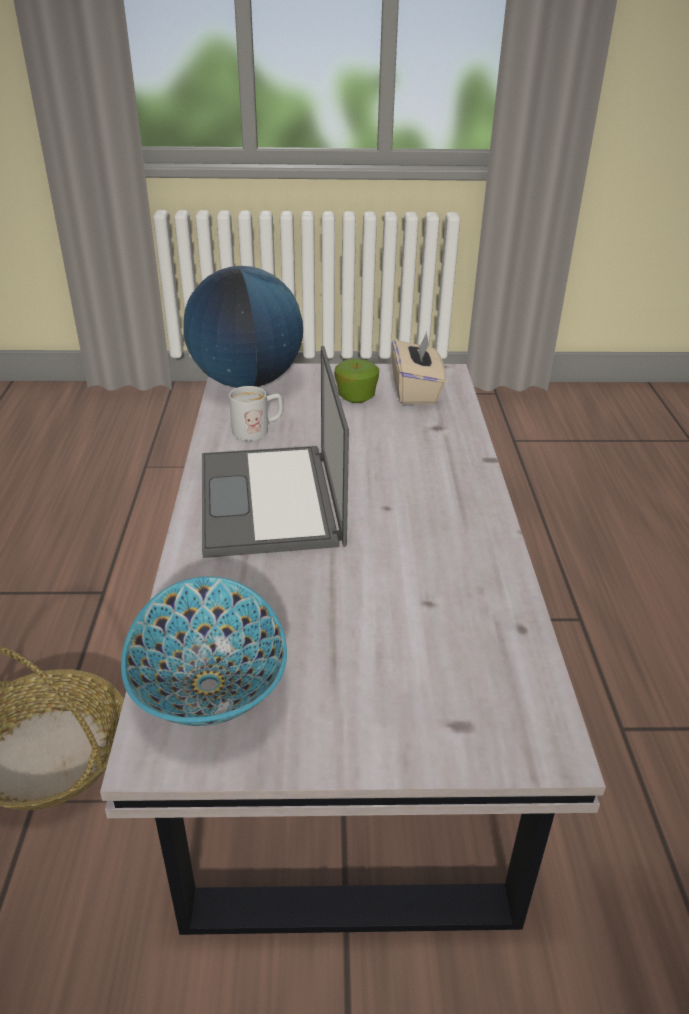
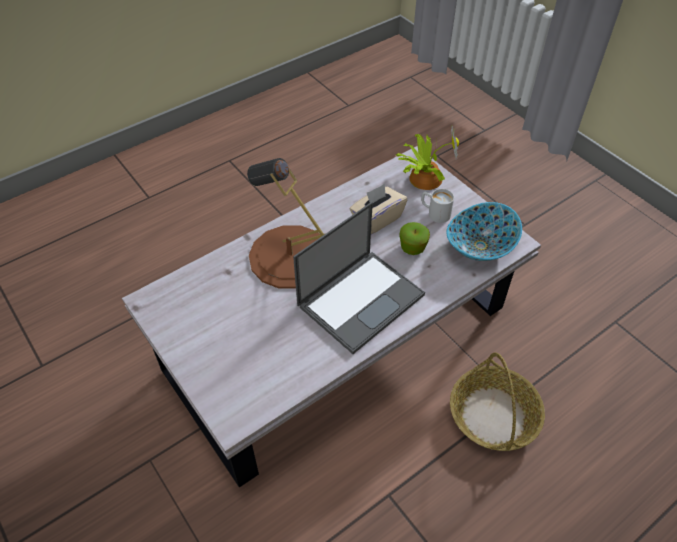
camera: 125 degrees left, 15 degrees up
(247, 382) = (240, 403): globe -> none
(258, 430) = (299, 351): white mug -> white mug (434, 213)
(356, 397) = (218, 328): apple -> apple (412, 247)
(415, 477) = (289, 256): none -> brown table lamp
(416, 391) = (186, 303): beige tissue box -> beige tissue box (377, 219)
(473, 724) = (423, 177): none -> potted plant

